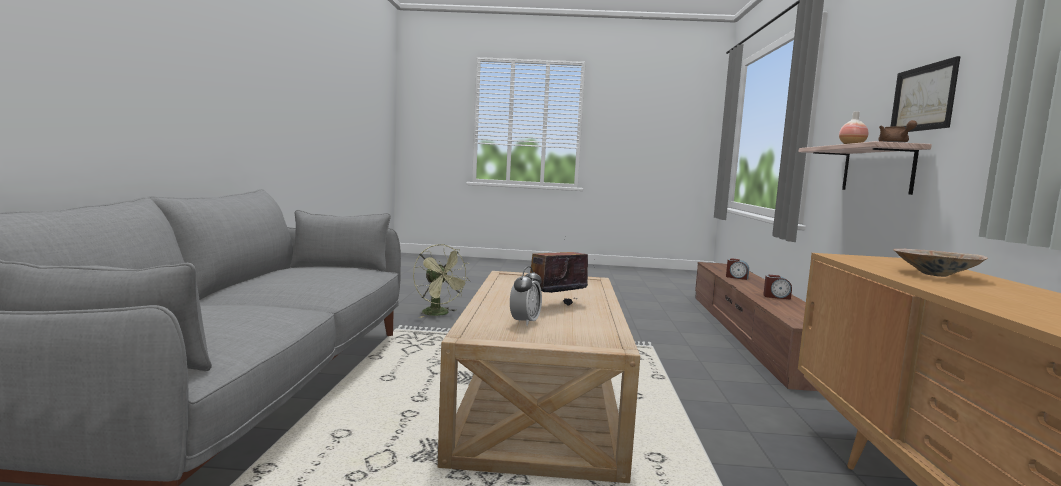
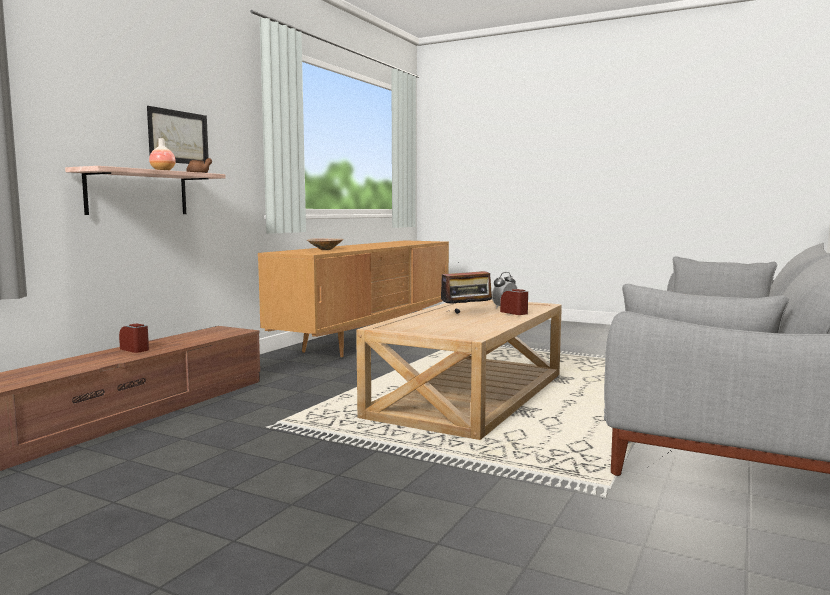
camera: 155 degrees left, 0 degrees up
(439, 314) = (527, 525): green fan -> none
(736, 277) = (24, 378): alarm clock -> alarm clock (514, 313)

